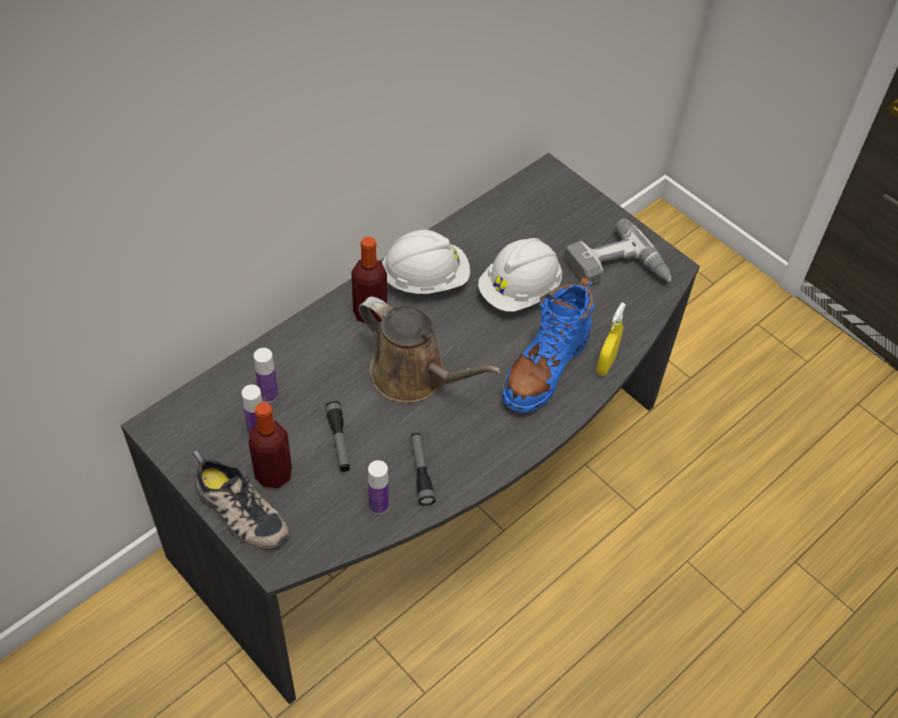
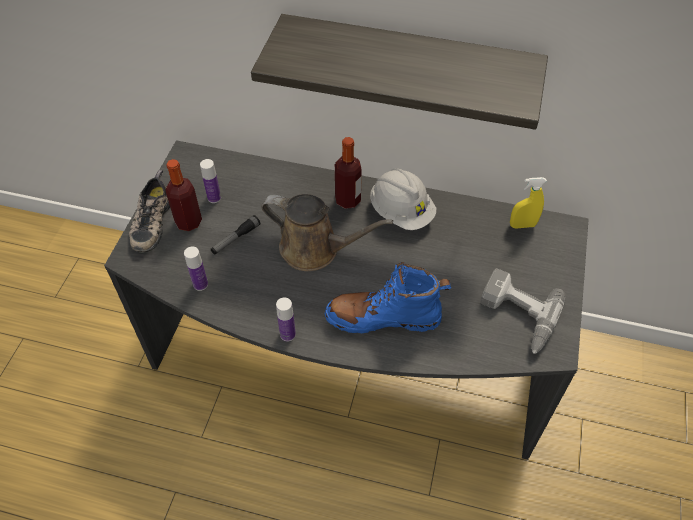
camera: 60 degrees right, 0 degrees up
(268, 395) = (244, 188): bottle -> bottle (287, 334)
(371, 121) = (408, 65): none -> shelf
(414, 376) = (315, 249): brown watering can -> brown watering can turned 75 degrees counterclockwise
(421, 472) = (242, 293): flashlight -> none
(519, 291) = (439, 268): white hard hat -> none
(605, 364) = (419, 353): yellow spray bottle -> yellow spray bottle (522, 225)

